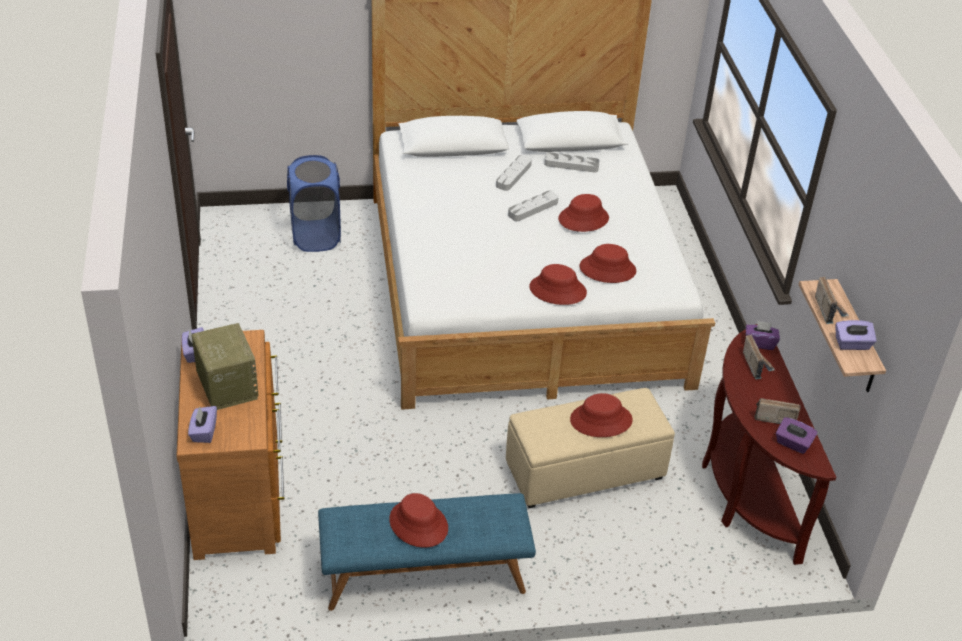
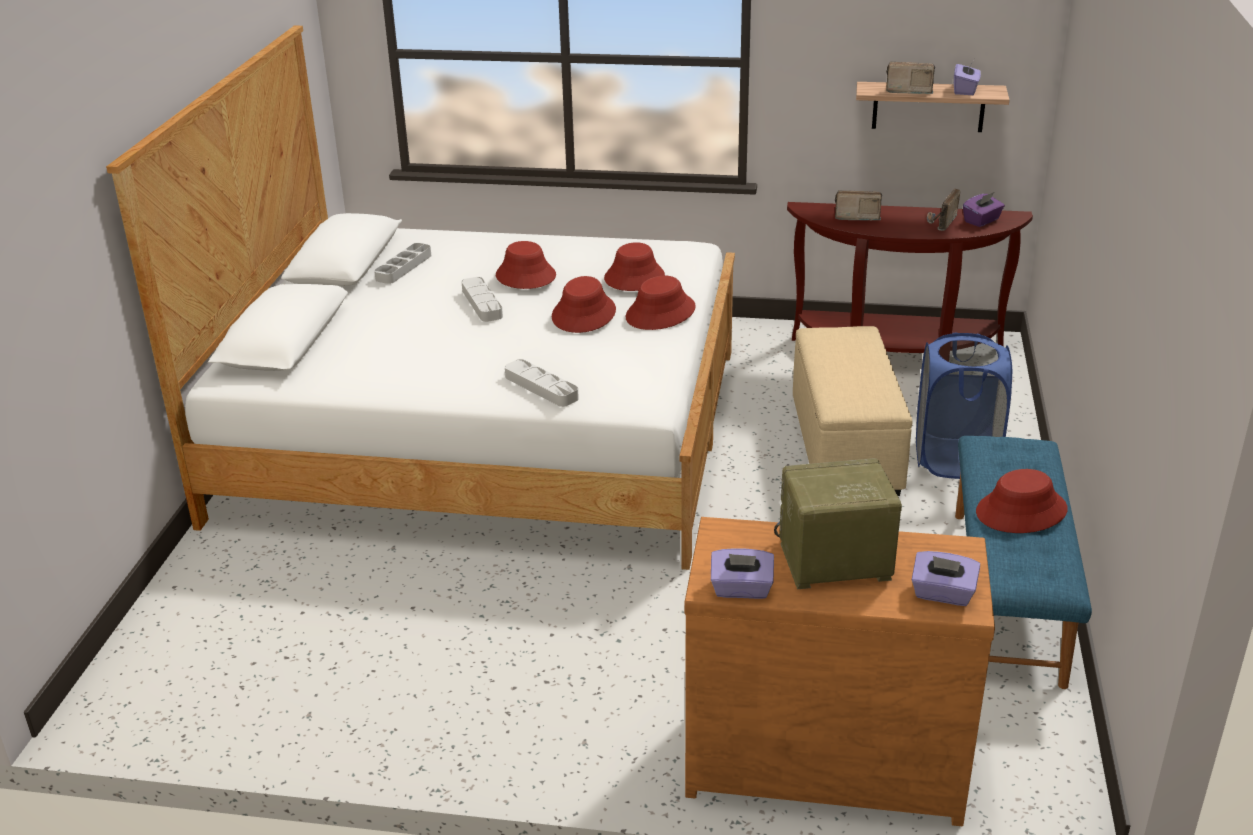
camera: 70 degrees left, 10 degrees down
(315, 236) = (238, 601): blue laundry basket -> blue laundry basket (955, 459)
(513, 175) = (395, 307): grey tray -> grey tray (541, 387)
(601, 420) = (852, 361): red hat -> red hat (584, 314)
(759, 343) = (821, 209): purple tissue box -> none

